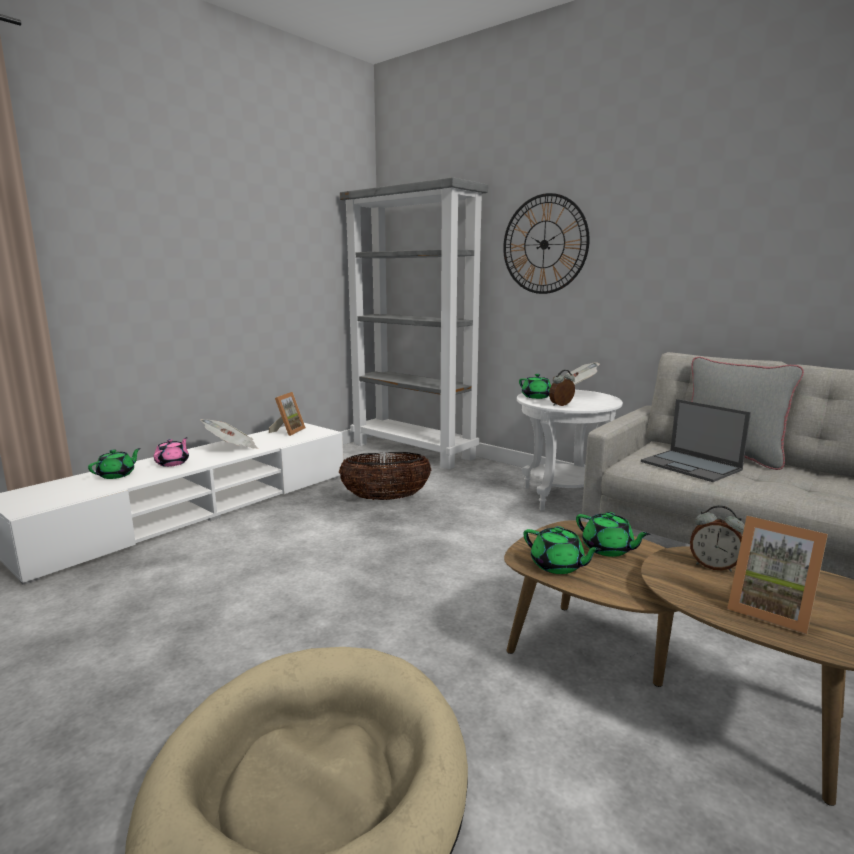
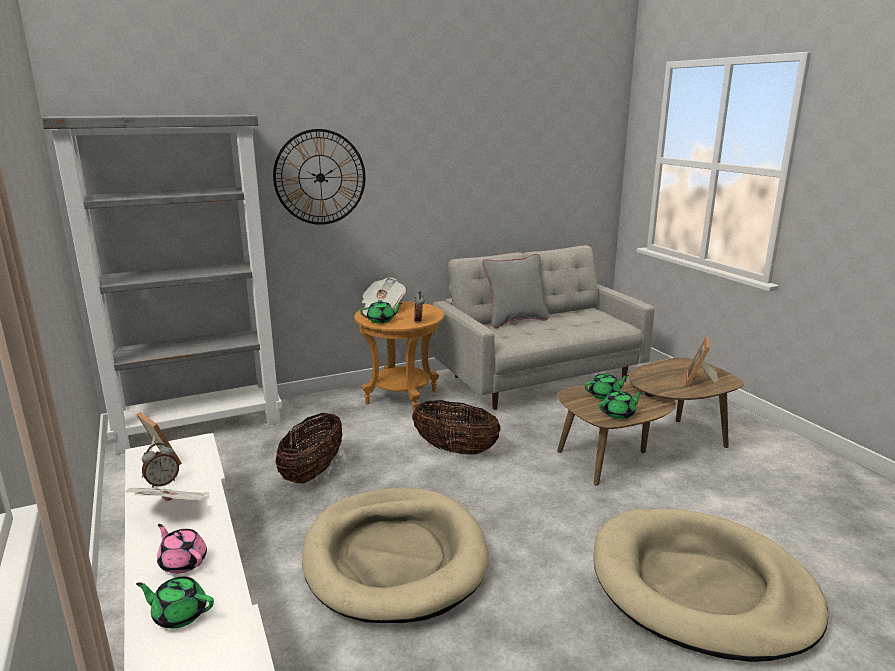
camera: 65 degrees left, 5 degrees up
(117, 475) = (179, 614): green teapot -> green teapot turned 45 degrees counterclockwise
(281, 559) = (395, 557): none -> beige dog bed
(489, 545) = (455, 450): none -> basket
(562, 497) = (401, 397): white side table -> brown side table
(691, 466) = (525, 334): laptop -> none
(713, 566) = (654, 376): alarm clock -> alarm clock (162, 483)
(770, 610) = (699, 381): picture frame -> picture frame turned 135 degrees clockwise

